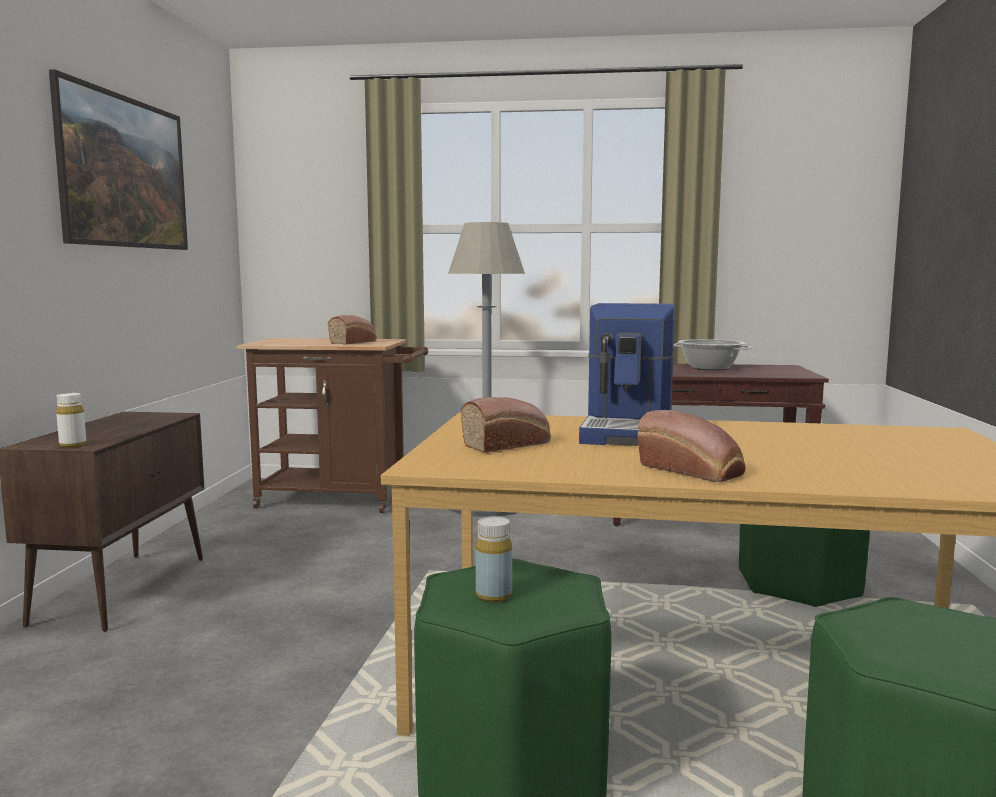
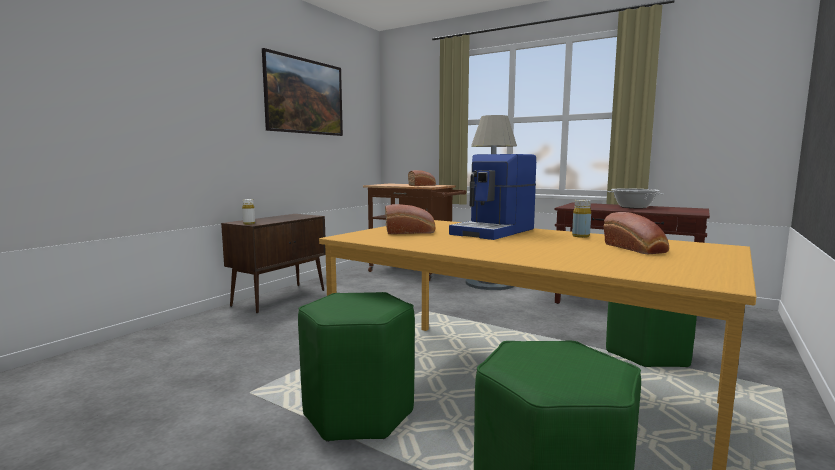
camera: 25 degrees right, 0 degrees up
(493, 595) = (343, 304): yellow bottle -> yellow bottle (580, 236)
(693, 471) = (478, 250): bread -> bread (636, 249)

